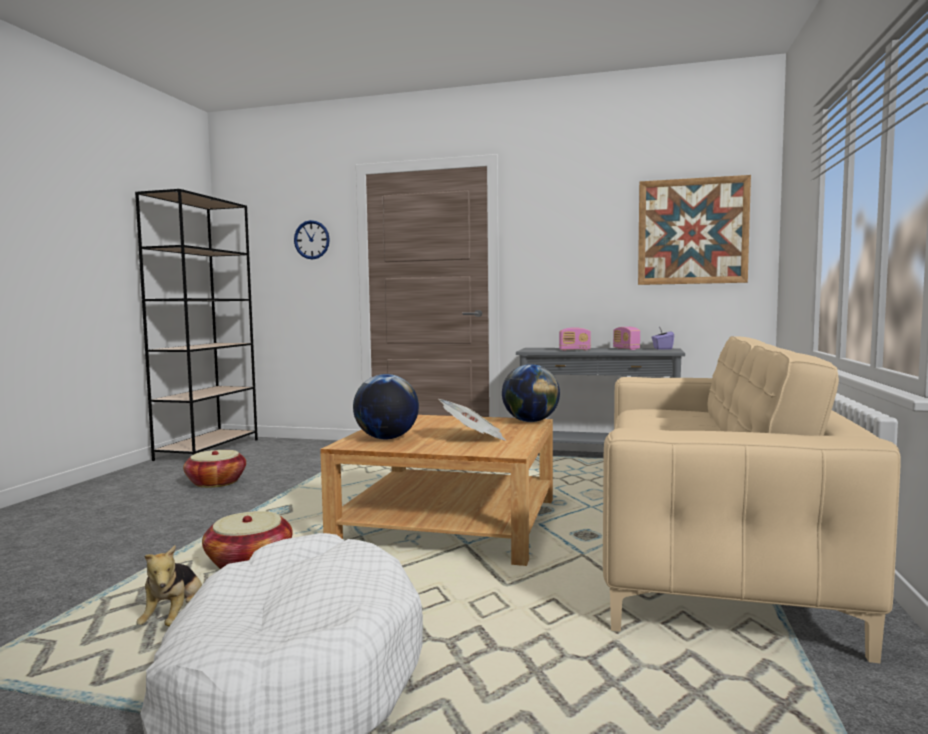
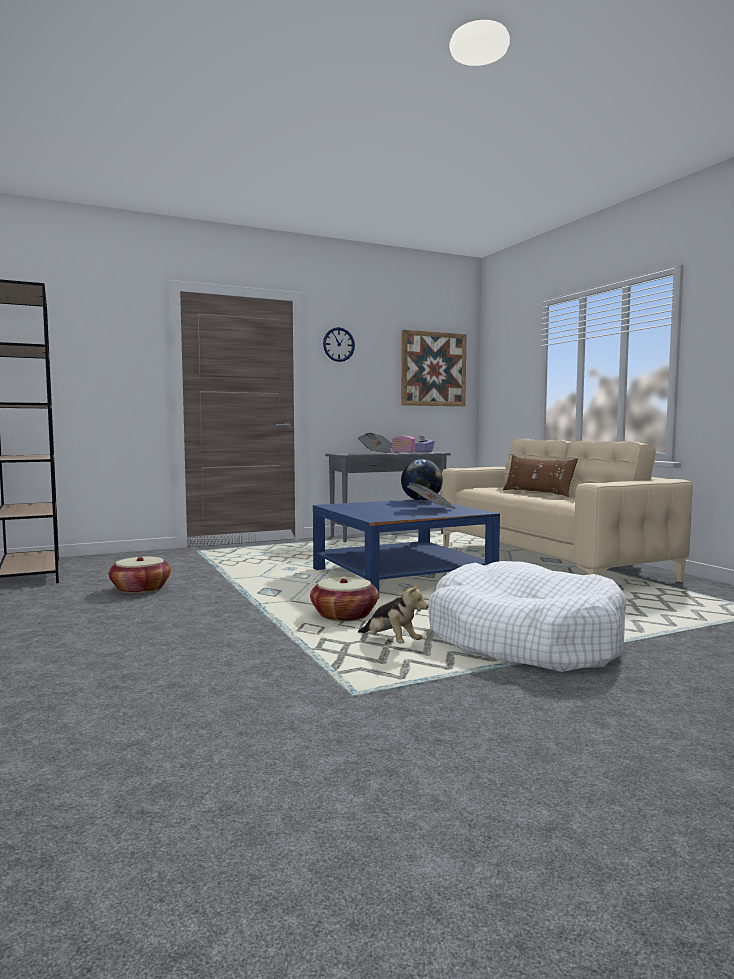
camera: 40 degrees left, 0 degrees up
(312, 240) = (119, 348): wall clock -> wall clock (338, 344)
(387, 438) = (383, 514): globe -> none
(450, 522) = (401, 576): beige coffee table -> blue coffee table
(574, 350) = (377, 453): radio -> newspaper
(700, 429) = (537, 493): none -> brown pillow

